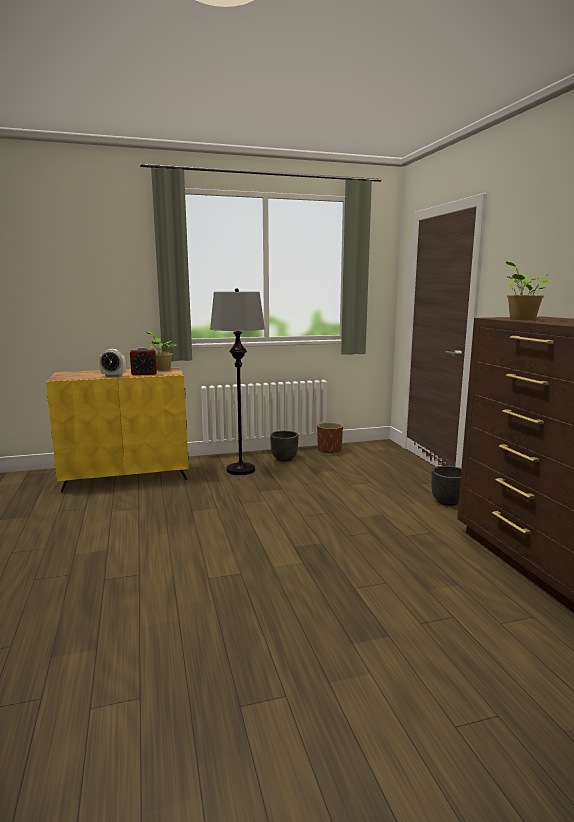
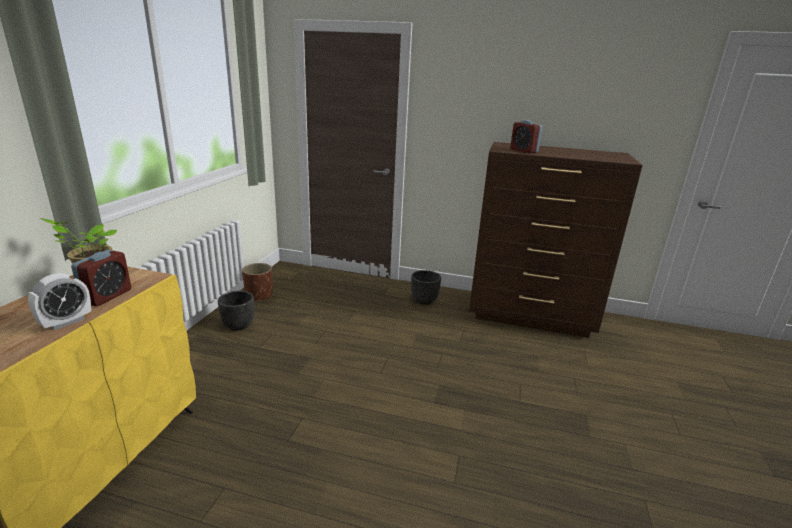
camera: 60 degrees left, 10 degrees up
(240, 470) = (224, 362): grey floor lamp -> none
(521, 319) = (523, 151): potted plant -> alarm clock

